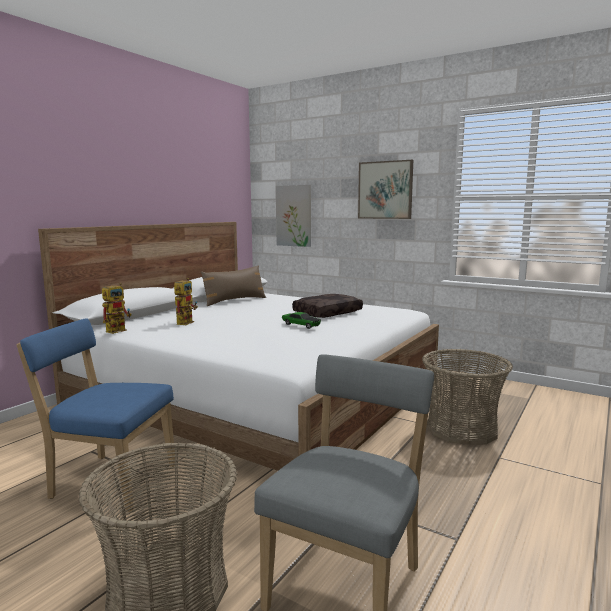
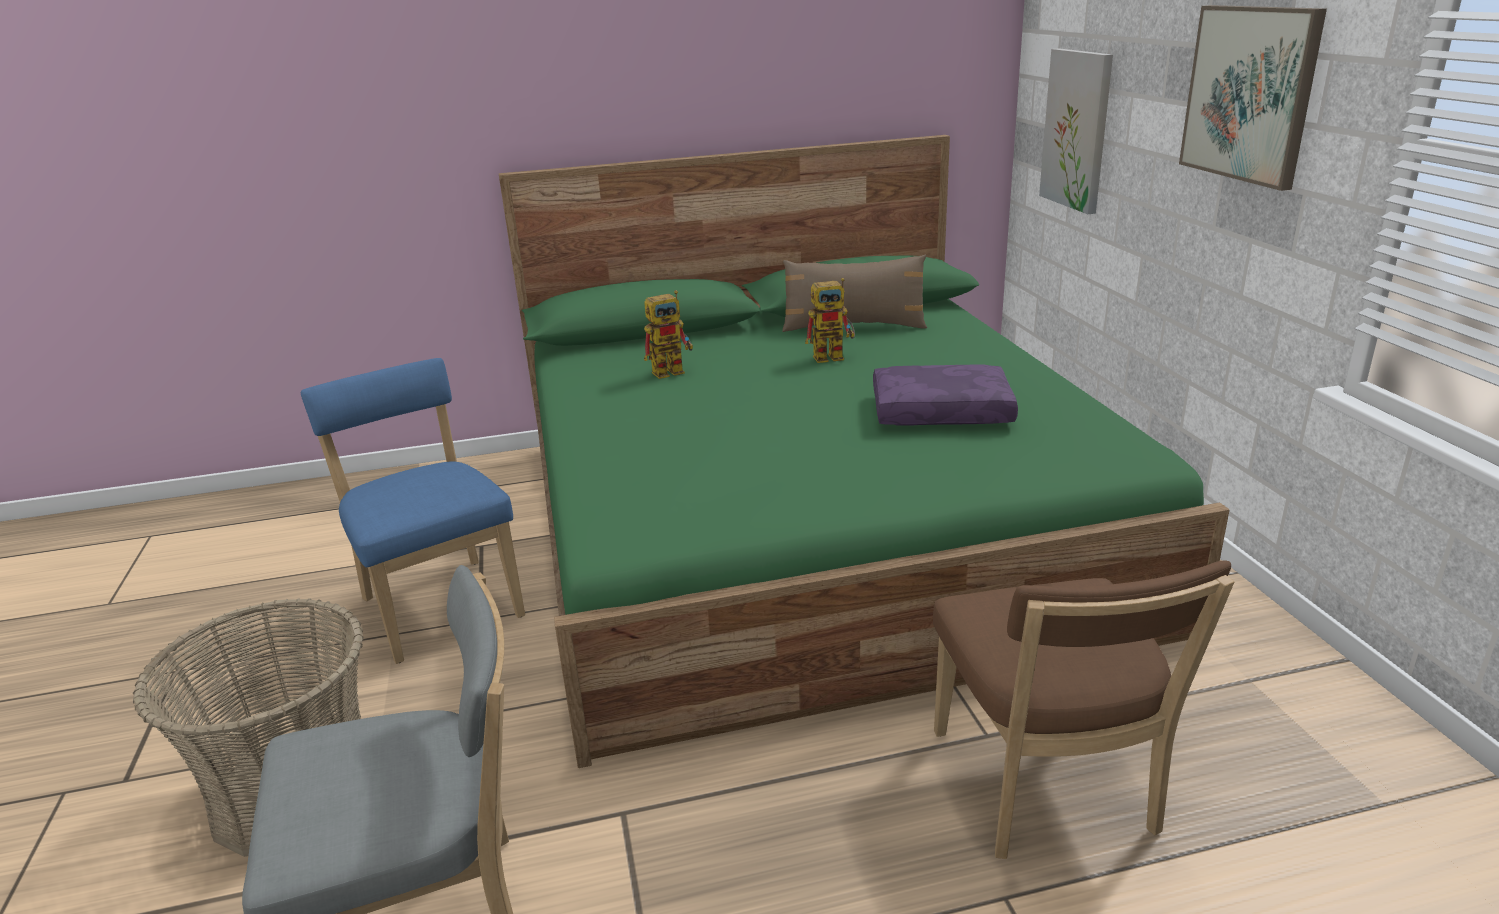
camera: 45 degrees right, 15 degrees up
(118, 330) = (565, 365): toy robot -> toy robot (834, 356)
(258, 392) = (808, 526): white bed -> green bed
(301, 325) = (808, 437): toy car -> none
(327, 313) = (942, 411): brown pillow -> purple pillow
(462, 429) = (1046, 789): basket -> brown chair

